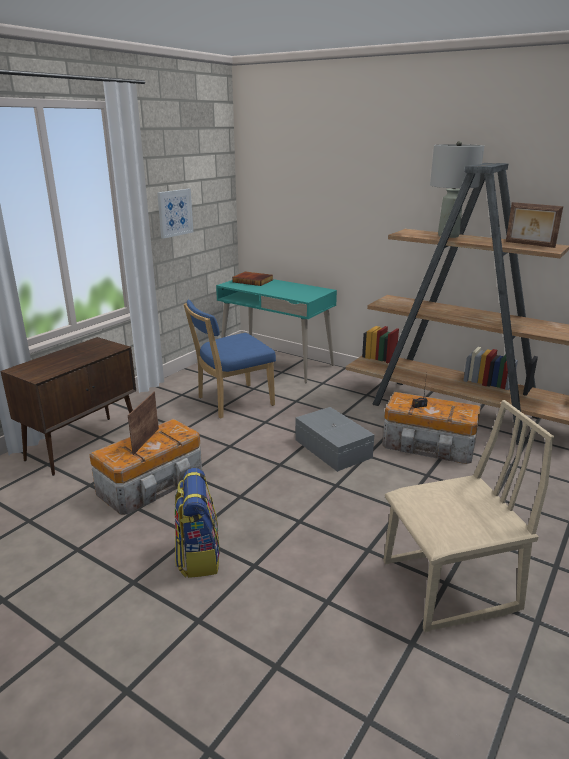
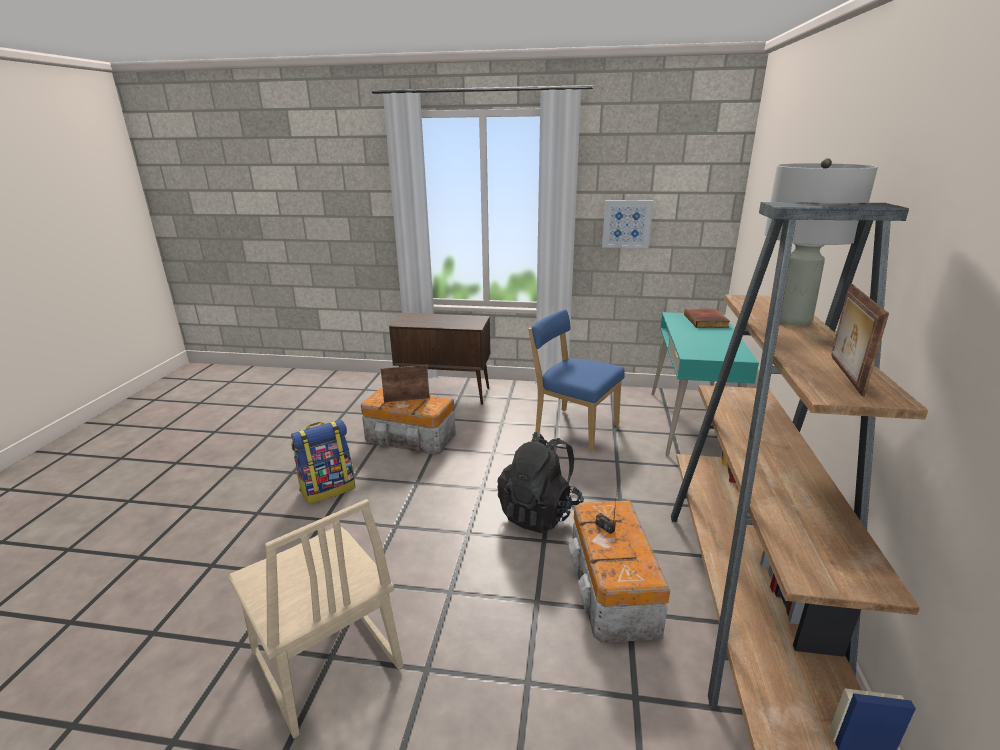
camera: 65 degrees right, 0 degrees up
(333, 448) = (539, 512): grey storage box -> black backpack

